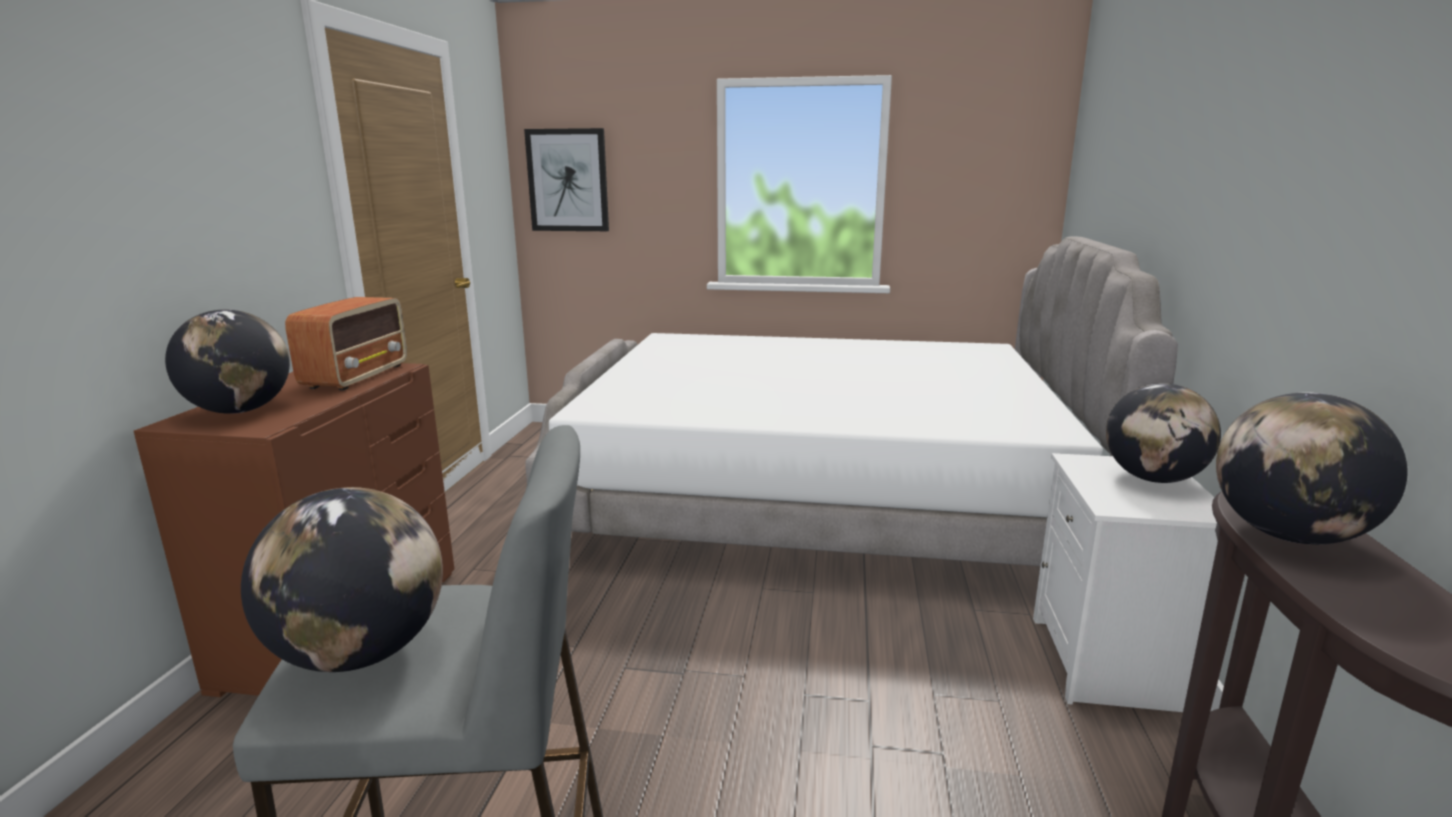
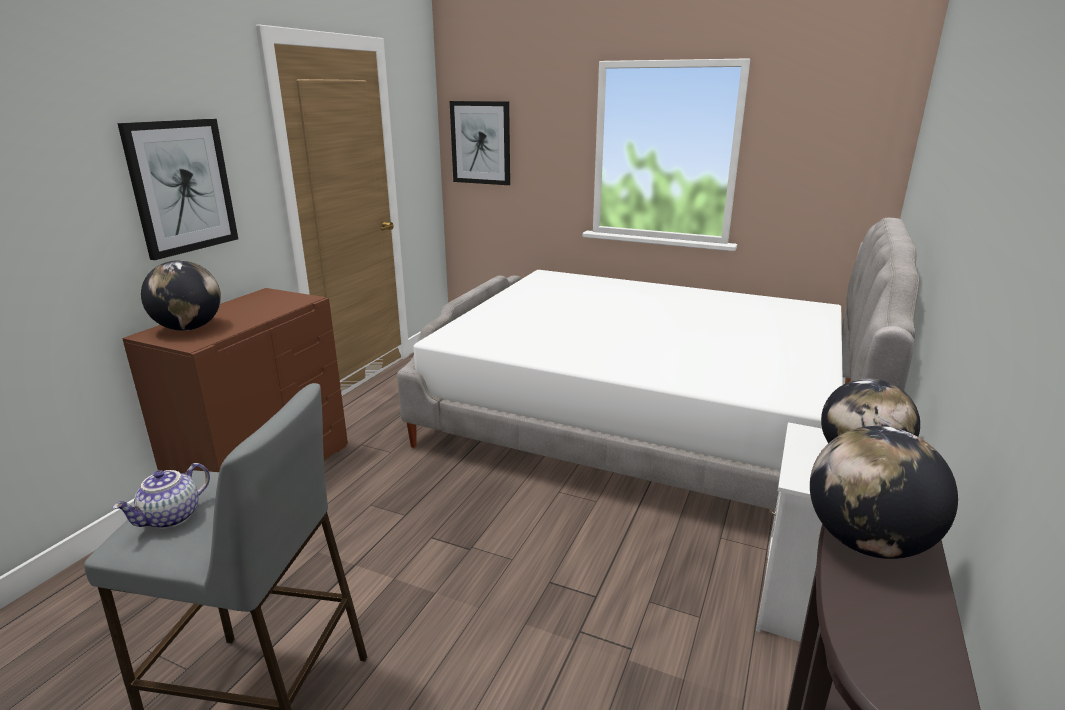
camera: 15 degrees right, 5 degrees up
(212, 209) = (181, 187): none -> picture
(358, 376) = (276, 305): radio -> none
(361, 653) = (171, 518): globe -> teapot

